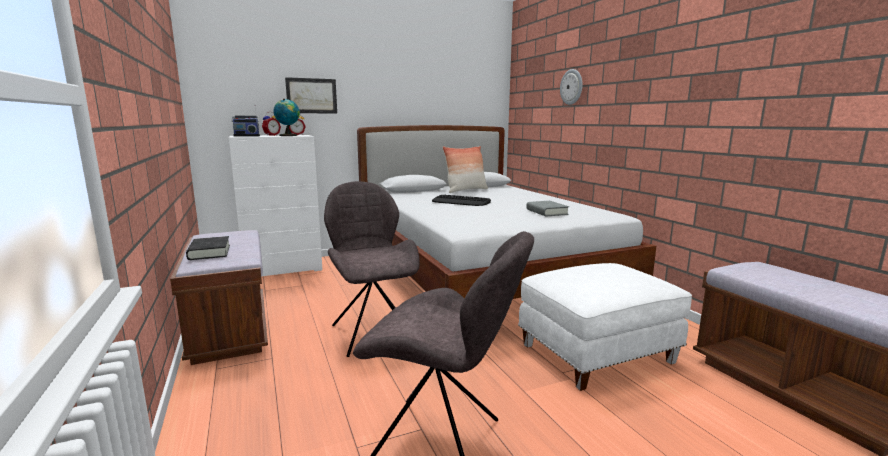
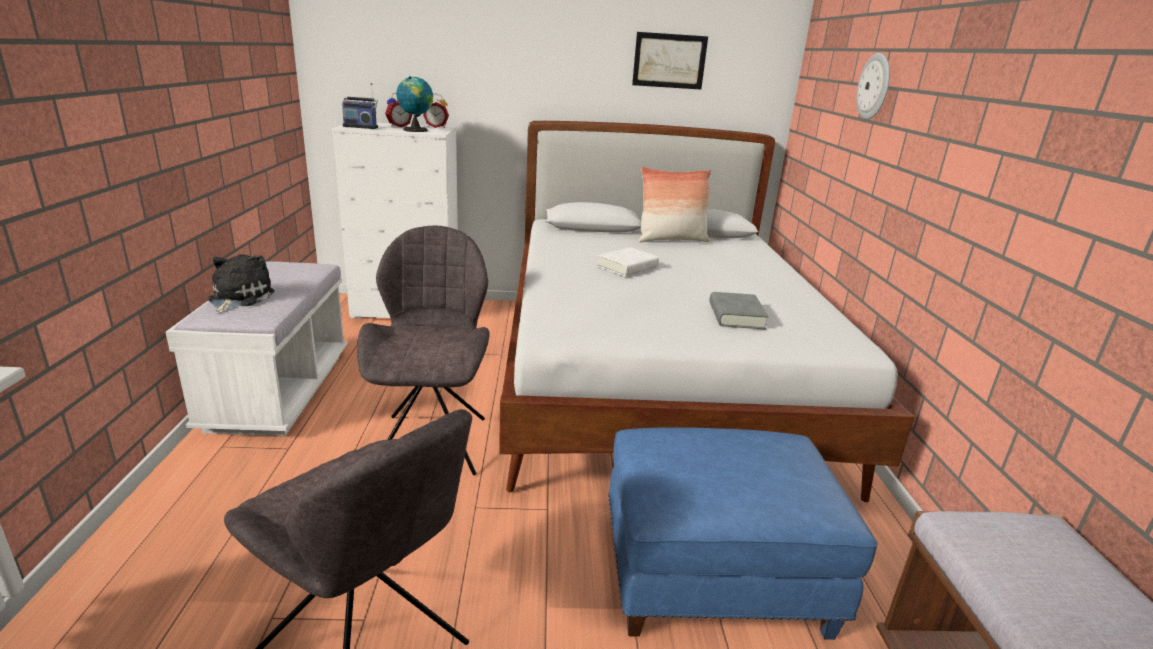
camera: 20 degrees right, 10 degrees up
(209, 252) = (238, 298): black book -> plush toy
(230, 329) = (279, 391): brown bench -> white bench
(311, 96) = (466, 68): picture -> picture (669, 61)
(461, 202) = (627, 267): keyboard -> white book
(597, 353) = (715, 575): white ottoman -> blue ottoman

